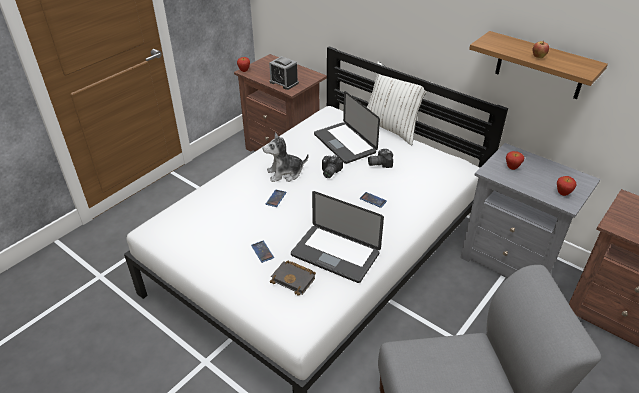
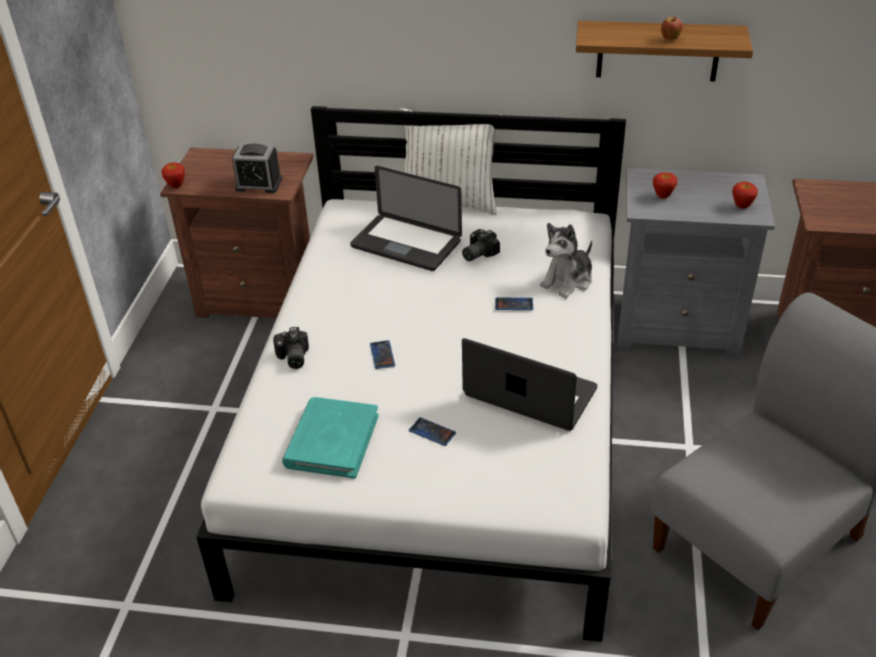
camera: 30 degrees left, 0 degrees up
(208, 232) = (331, 441): none -> turquoise book
(285, 173) = (361, 316): plush toy -> plush toy (568, 281)
(294, 279) = (509, 447): black book -> none
(329, 172) = (421, 290): camera -> camera (292, 358)
(335, 254) = (530, 393): laptop -> laptop turned 150 degrees counterclockwise

